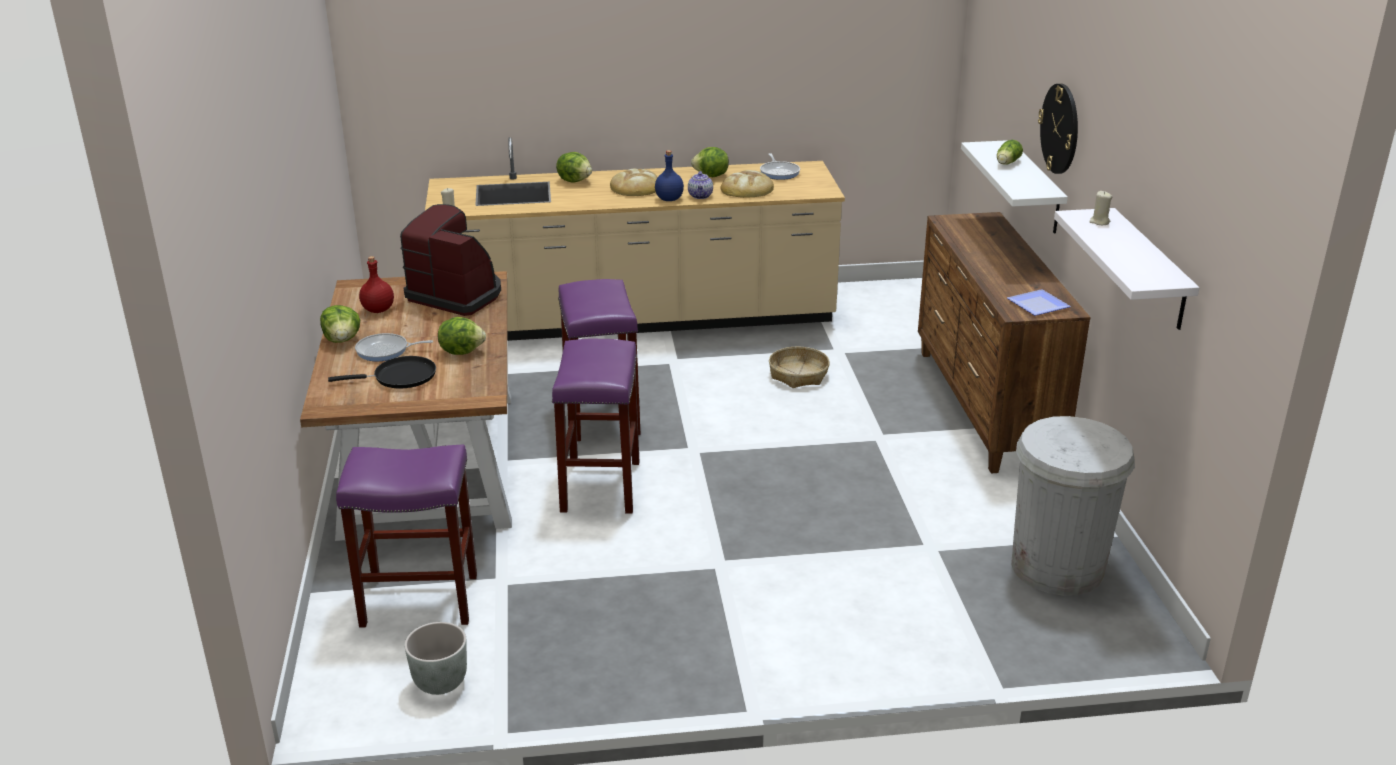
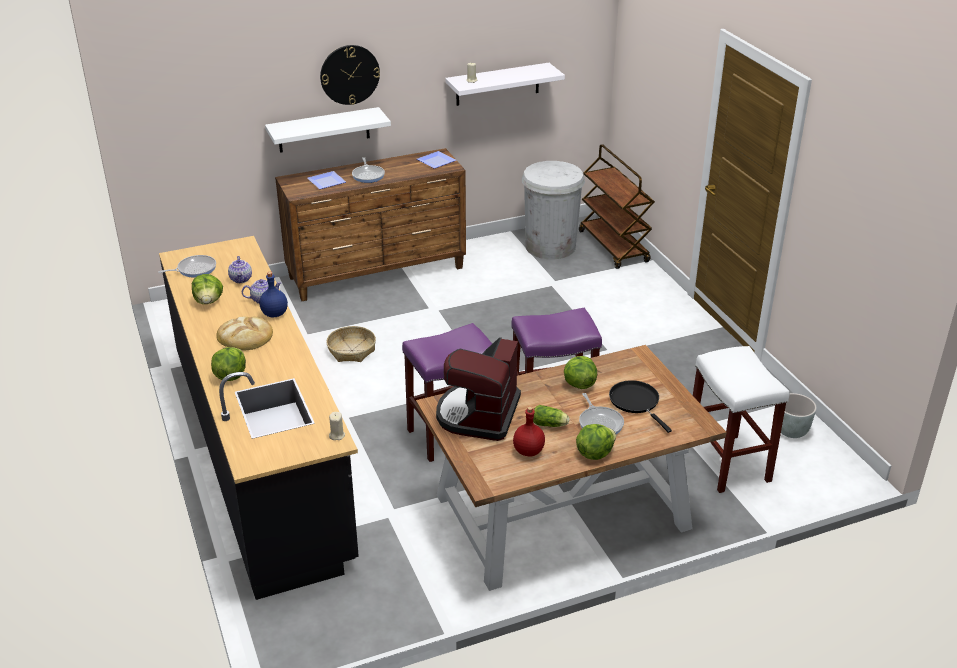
camera: 105 degrees left, 5 degrees up
(417, 601) = (728, 464): purple stool -> white stool
(637, 319) = (261, 452): beige counter -> black counter
(747, 189) = (241, 279): bread -> teapot
(976, 235) = (326, 182): none -> plate
(995, 260) = (368, 175): none -> frying pan
(1006, 163) = (319, 124): lettuce -> lettuce (550, 425)
(1051, 639) = (614, 247): none -> brown cart

